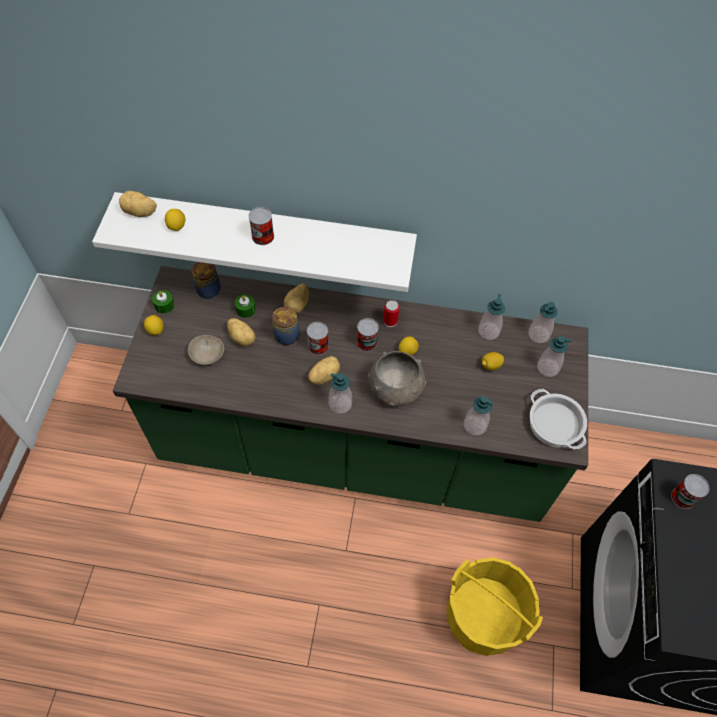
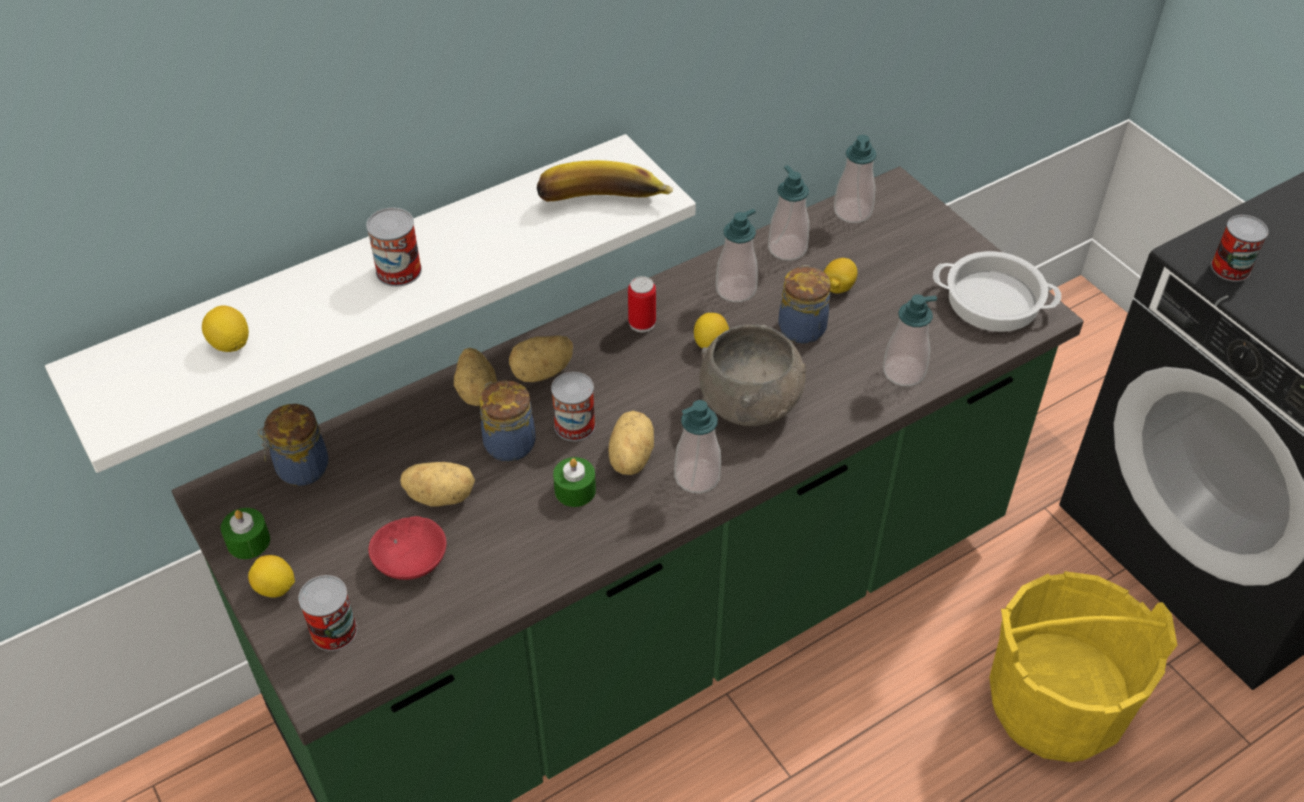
camera: 40 degrees left, 10 degrees down
(140, 213) = (136, 365): potato -> potato (542, 372)
(206, 355) = (410, 562): beige bowl -> red bowl
(245, 309) = (400, 453): green candle -> green candle (575, 490)
(367, 342) = (641, 372): can -> can (334, 631)
(368, 262) = (603, 206): none -> banana
(454, 372) = (802, 327): none -> jar
(548, 368) = (909, 242): soap dispenser -> soap dispenser (736, 289)

